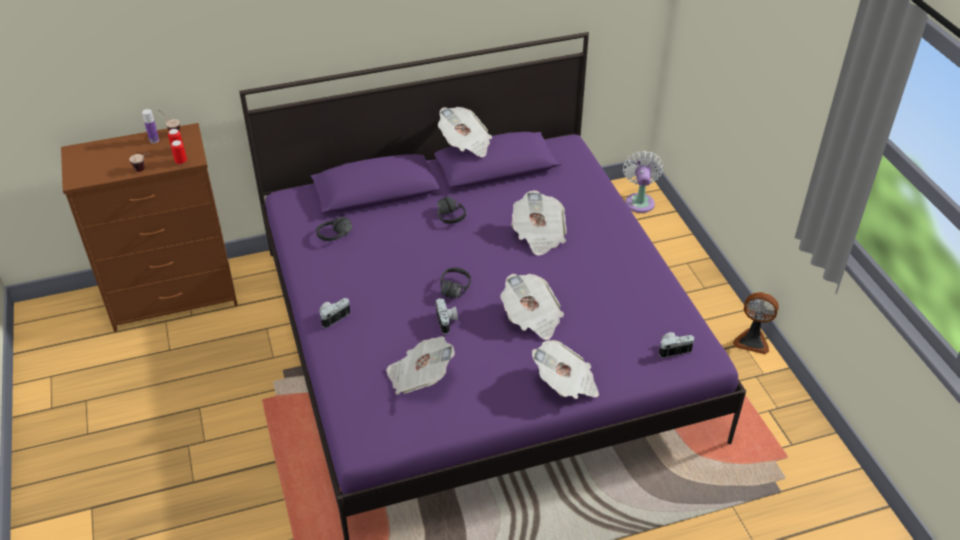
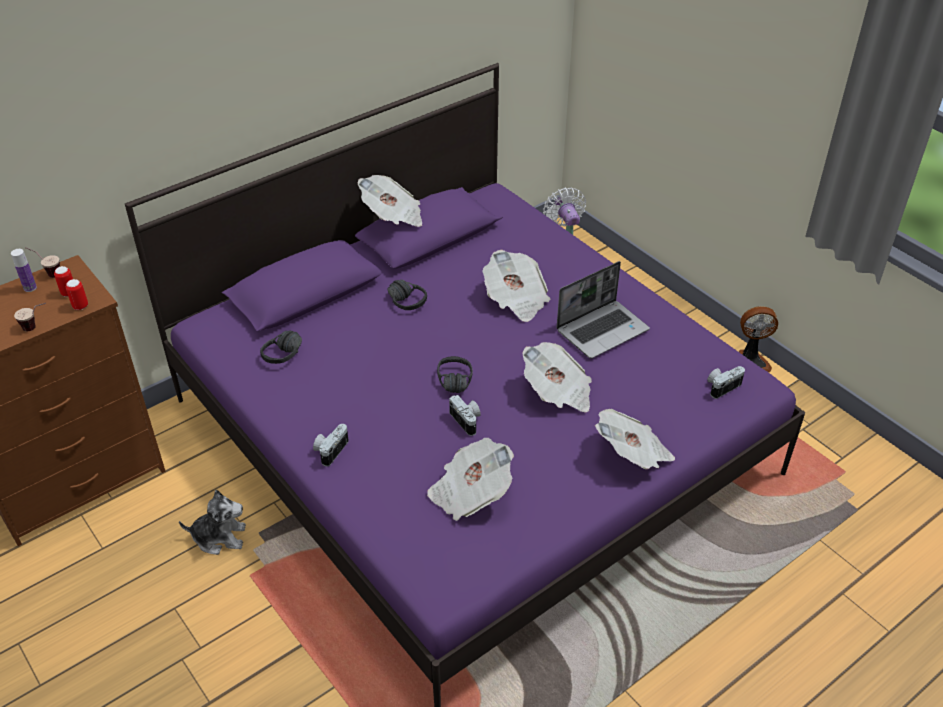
camera: 20 degrees left, 0 degrees up
(253, 365) = (219, 537): none -> plush toy
(597, 277) = (602, 330): none -> laptop

